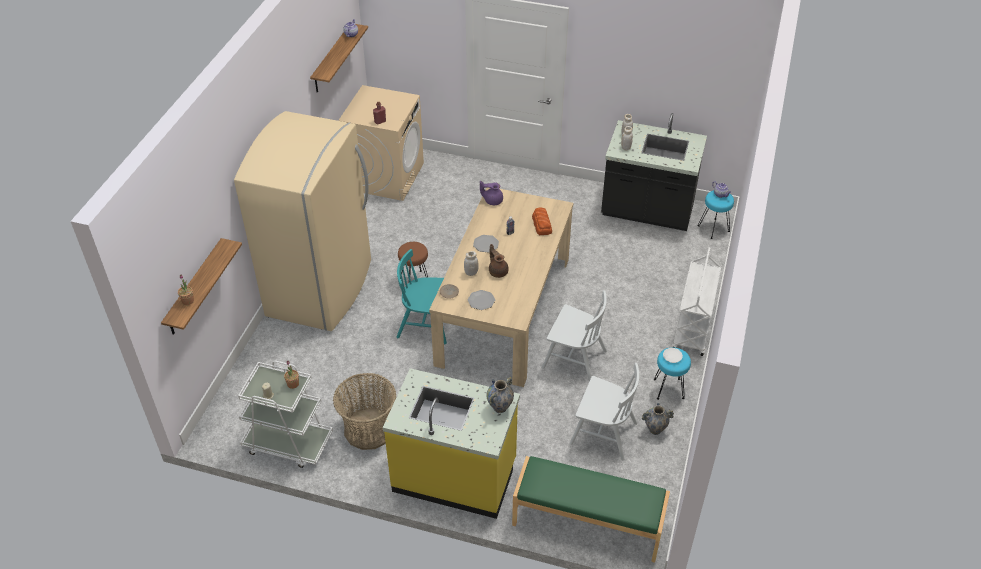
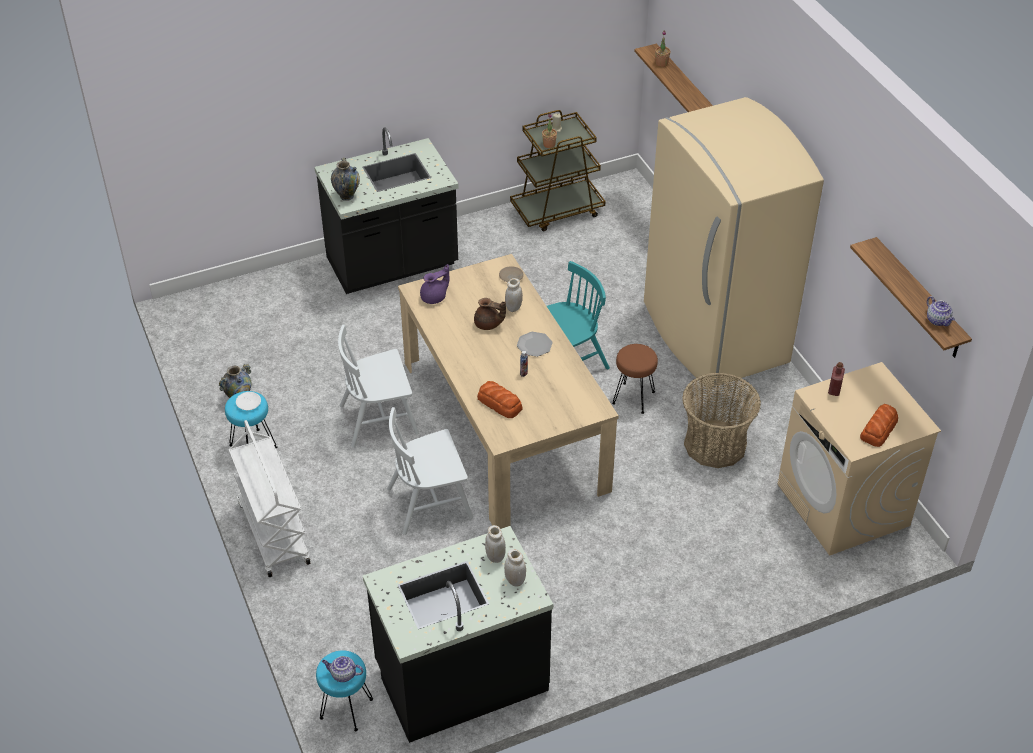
camera: 140 degrees right, 0 degrees up
(288, 443) = (557, 210): white cart -> brown cart
(369, 429) = (505, 254): basket -> basket (715, 444)
(387, 98) = (879, 429): none -> bread
(455, 475) = (392, 264): yellow counter -> black counter
(481, 300) = (471, 288): plate -> none
(492, 200) = (589, 400): purple teapot -> purple teapot (434, 297)
(587, 524) = (245, 293): green bench -> none
(603, 433) = (289, 367): white chair -> white chair (430, 502)

